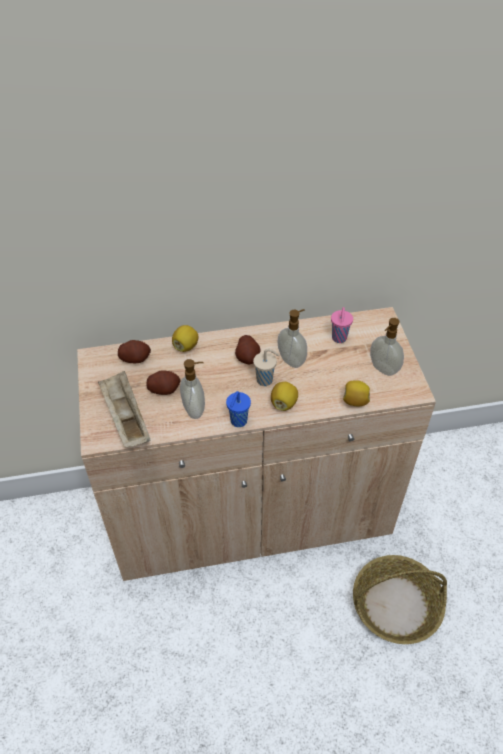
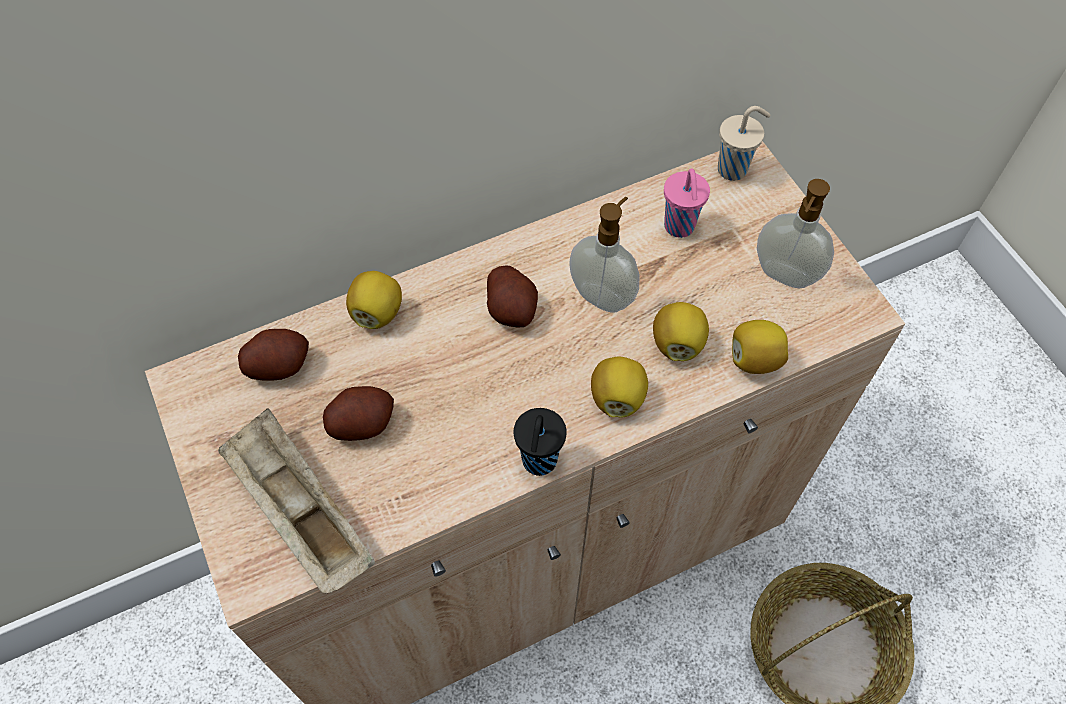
camera: 15 degrees left, 10 degrees up
(195, 409) = (441, 455): soap dispenser -> none
(238, 422) = (539, 462): blue cup -> black cup
(265, 380) = (564, 354): beige cup -> beige cup (734, 169)
(320, 387) = (677, 343): none -> lemon

